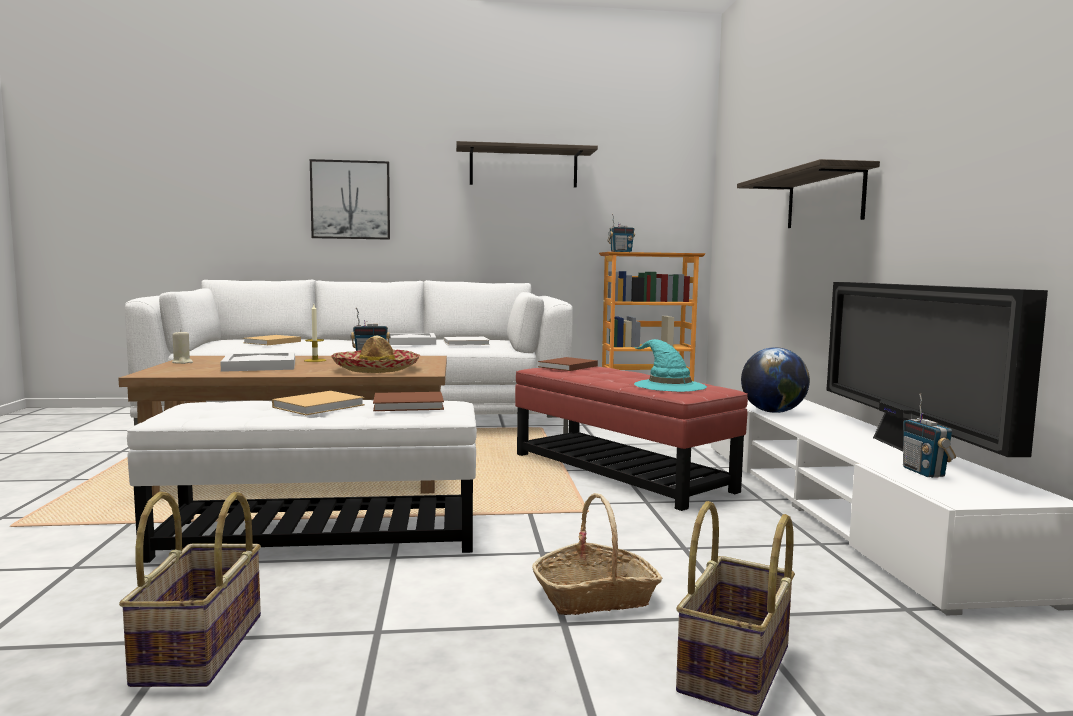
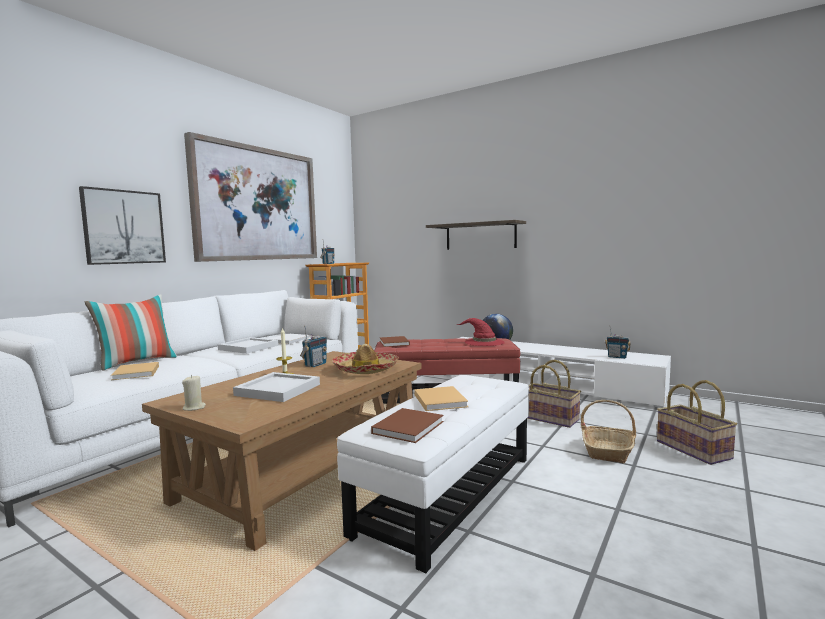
camera: 50 degrees left, 0 degrees up
(202, 649) = (612, 568): basket -> basket (551, 418)
(309, 338) = (137, 362): none -> pillow
(411, 405) = (468, 383): brown book -> brown book (409, 426)
(523, 168) = (257, 204): shelf -> picture
(668, 385) = (483, 342): turquoise hat -> red hat
(902, 447) = (578, 349): television -> none

